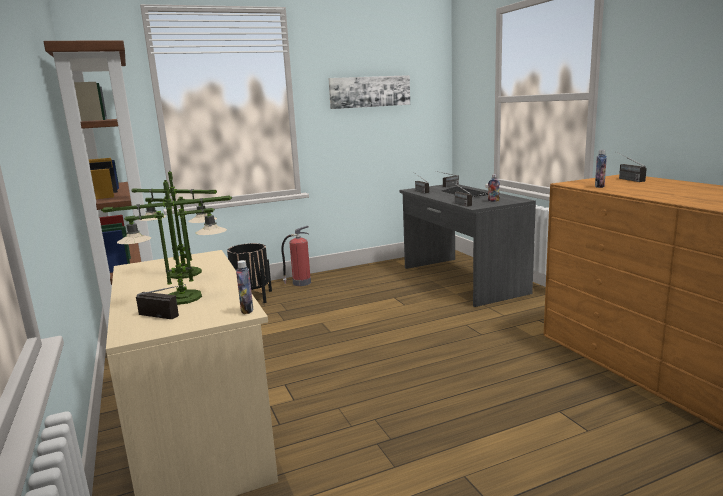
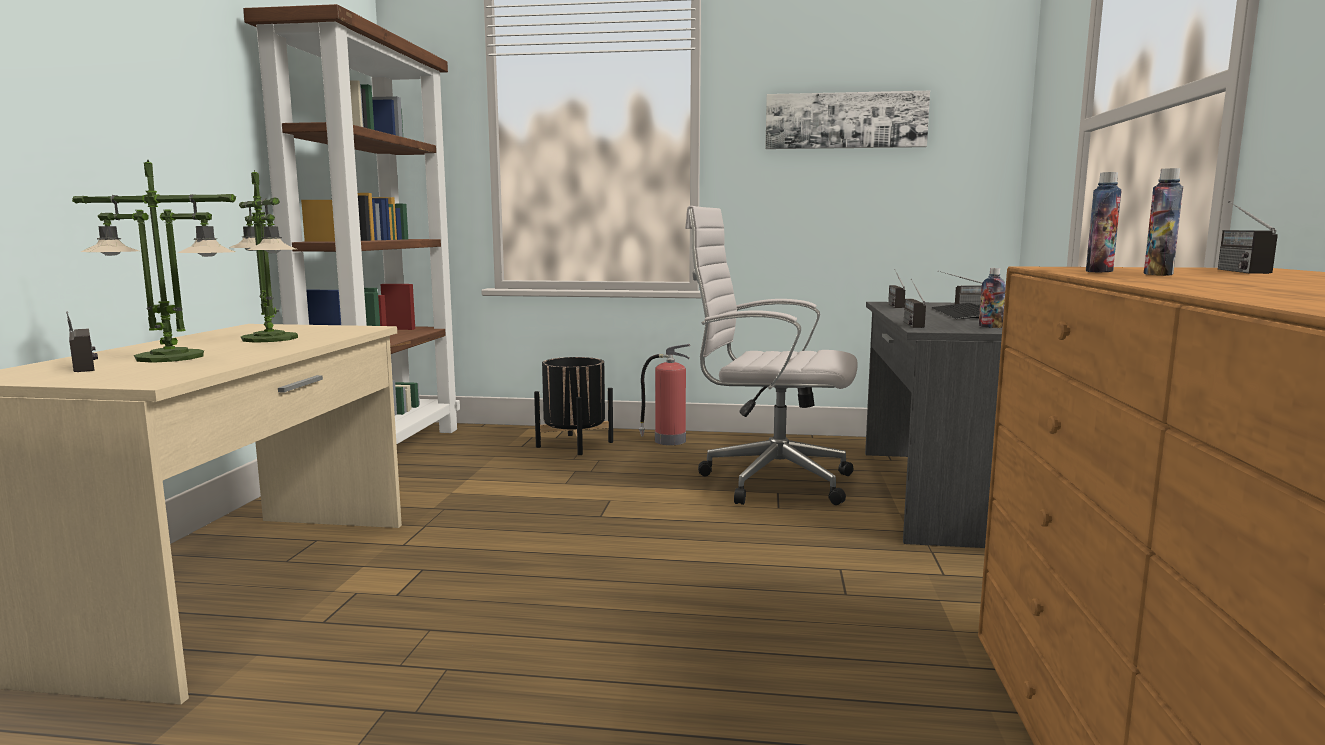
camera: 30 degrees right, 5 degrees down
(247, 310) = (162, 380): bottle -> bottle (1158, 274)
(382, 293) = (769, 481): none -> white office chair

